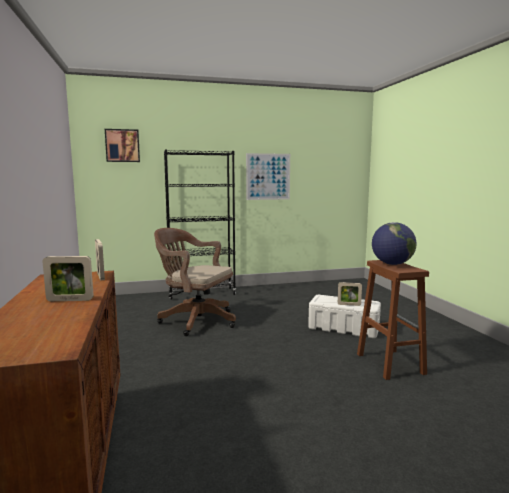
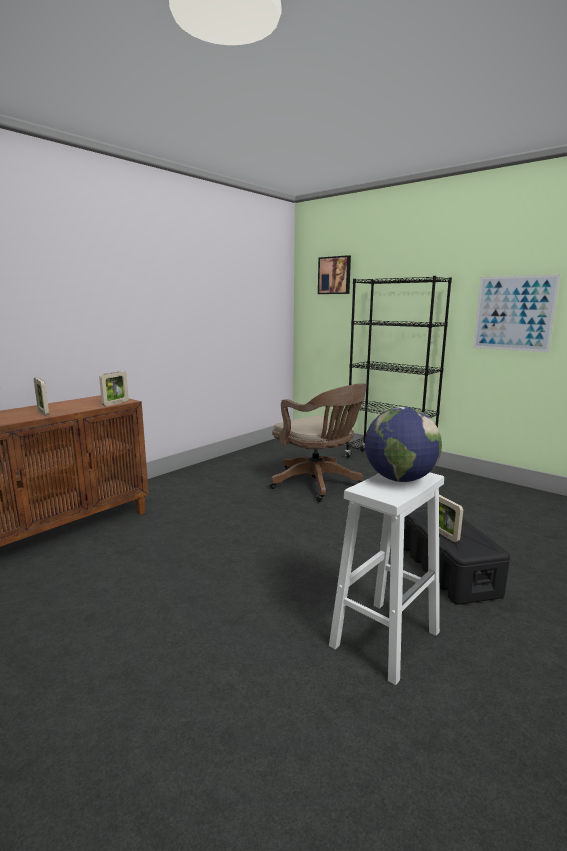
camera: 55 degrees right, 5 degrees up
(195, 320) = (318, 484): brown office chair -> brown office chair turned 150 degrees clockwise
(344, 328) = (448, 570): white storage box -> black storage box
(389, 363) = (385, 638): brown stool -> white stool

